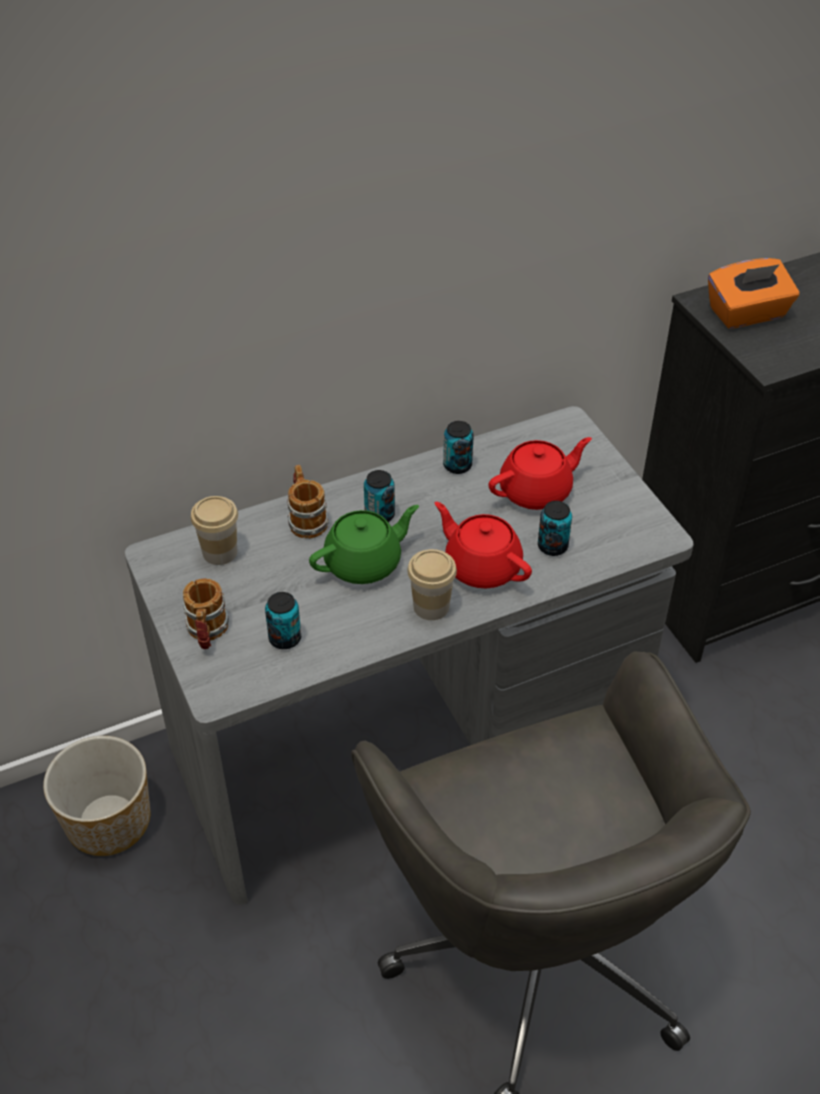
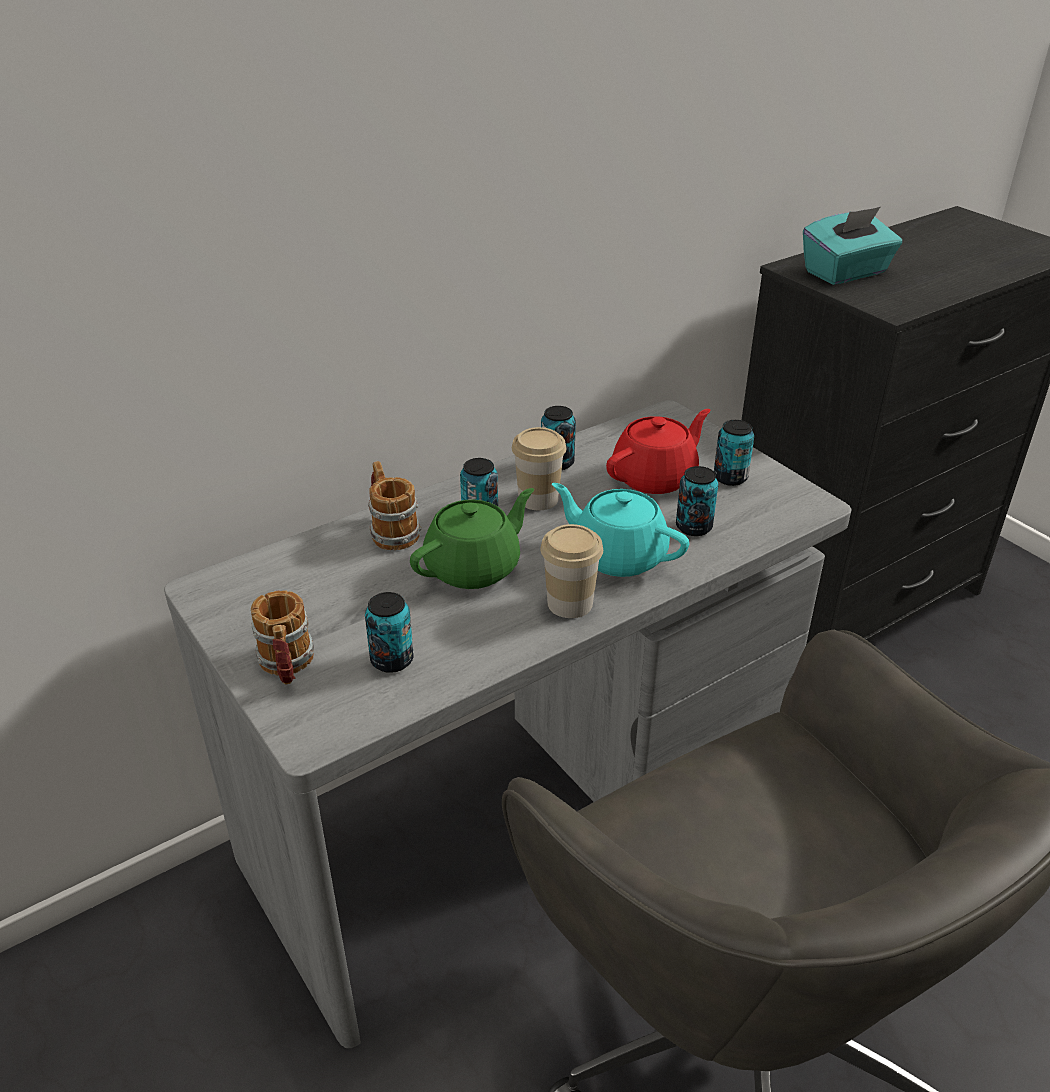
camera: 10 degrees left, 10 degrees down
(108, 820) = (164, 964): planter -> none
(220, 552) = (289, 576): cup -> cup (538, 499)
(481, 566) = (617, 555): red teapot -> turquoise teapot
(600, 499) = (730, 477): none -> can
(747, 314) = (846, 273): orange tissue box -> turquoise tissue box

